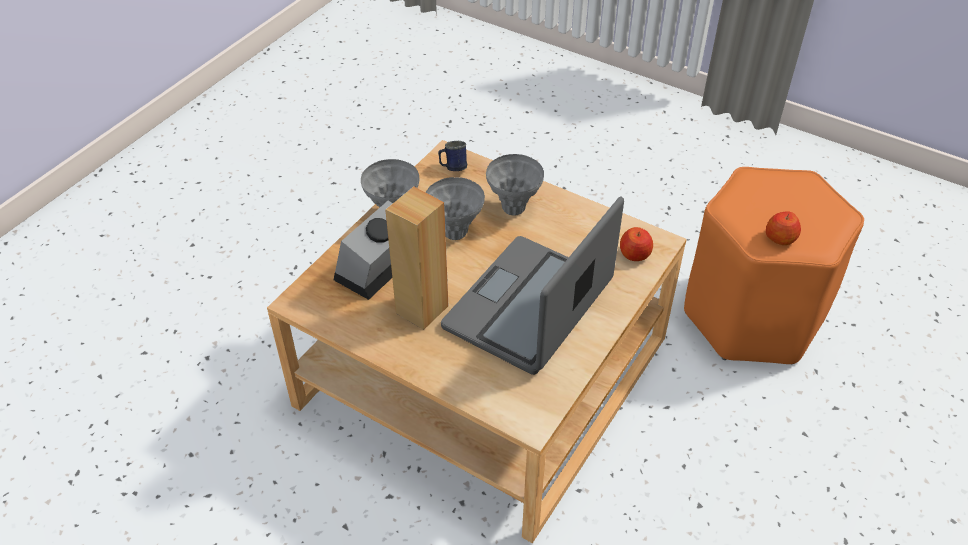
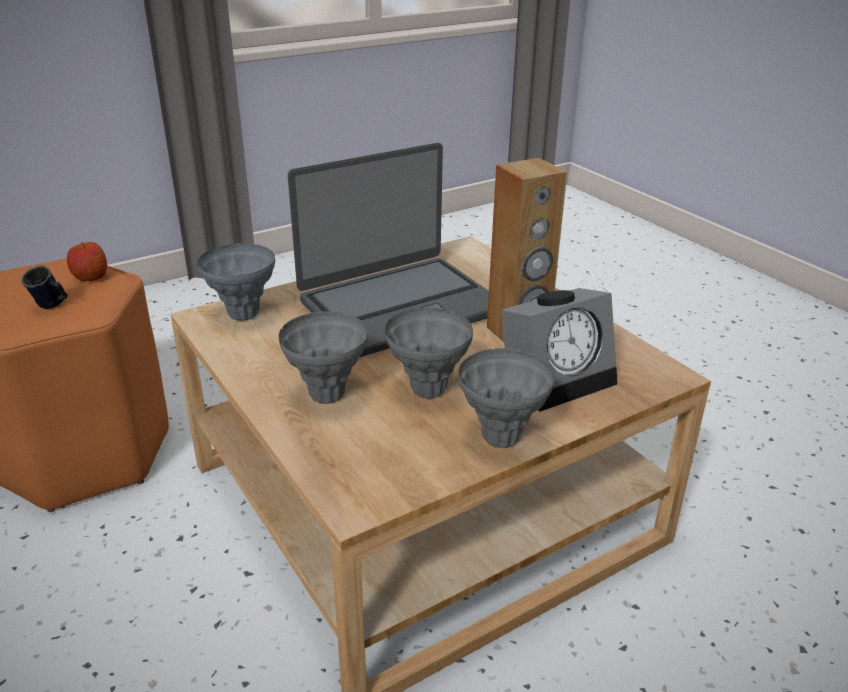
camera: 155 degrees left, 15 degrees down
(453, 167) = (363, 479): blue mug -> blue mug (52, 306)
(635, 254) = (243, 314): apple -> grey vase

